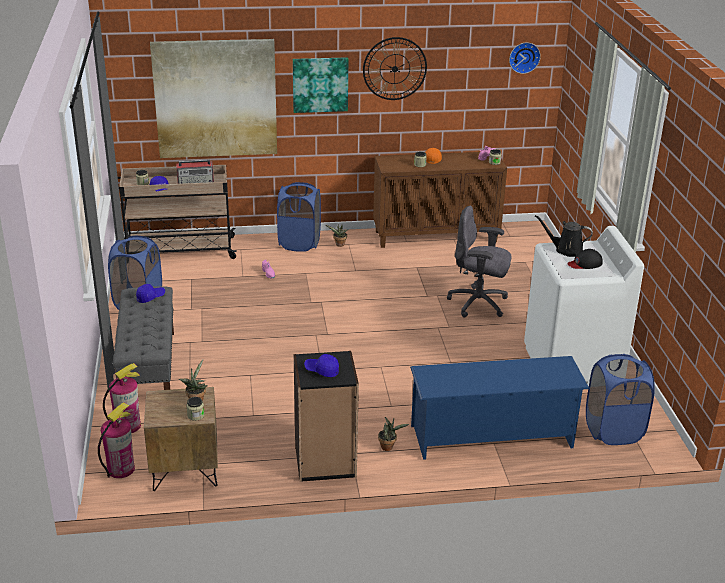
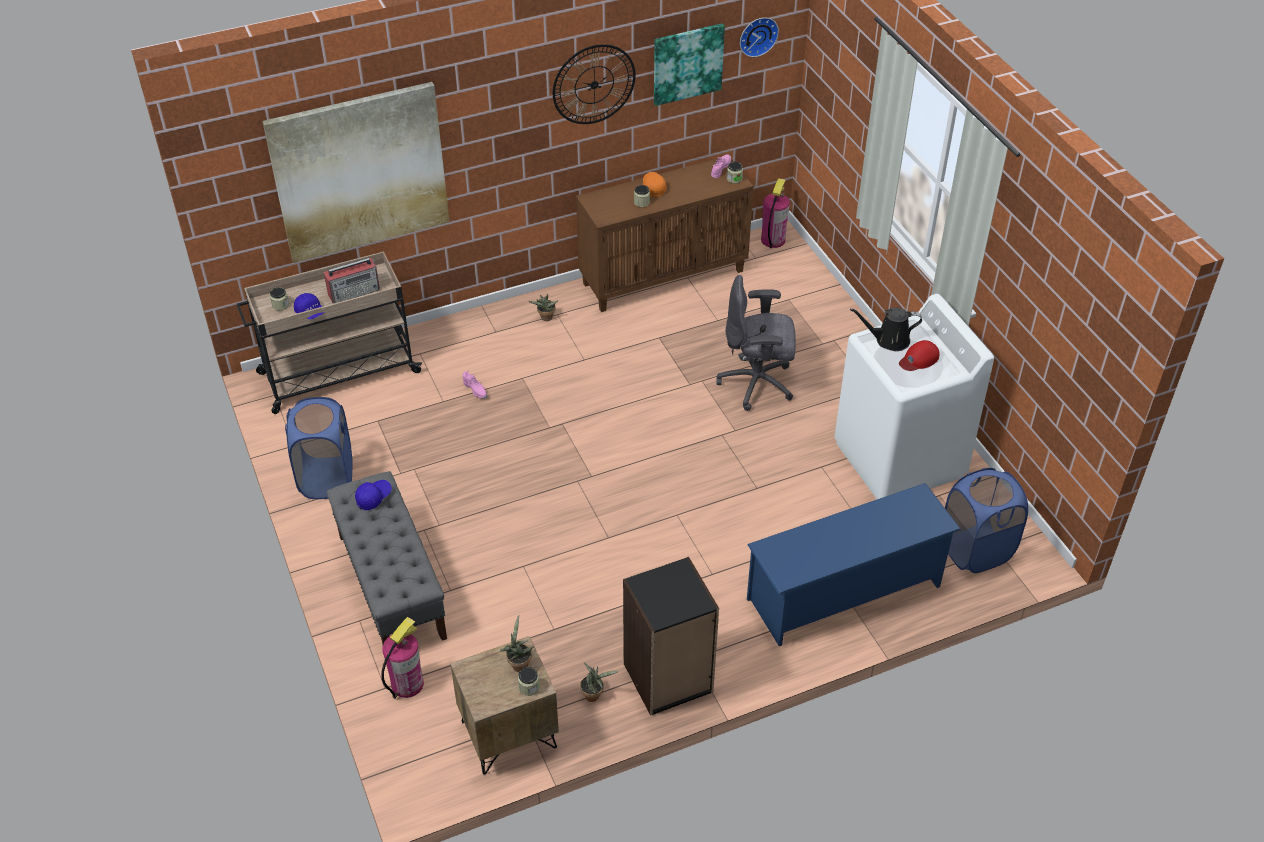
camera: 15 degrees left, 15 degrees up
(120, 469) = (429, 752): fire extinguisher -> fire extinguisher (773, 240)
(299, 243) = (493, 326): blue laundry basket -> none
(320, 84) = (498, 124): picture -> picture (687, 63)
(322, 370) = (668, 598): blue cap -> none
(388, 447) = (733, 638): potted plant -> potted plant (594, 695)
(585, 263) = (918, 359): black cap -> red cap

